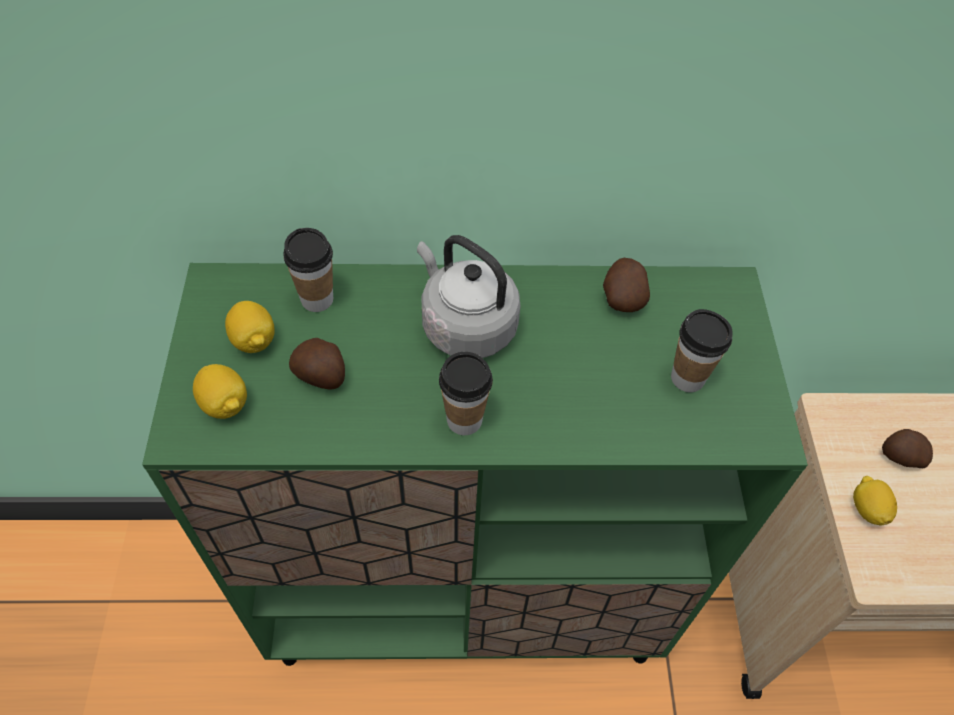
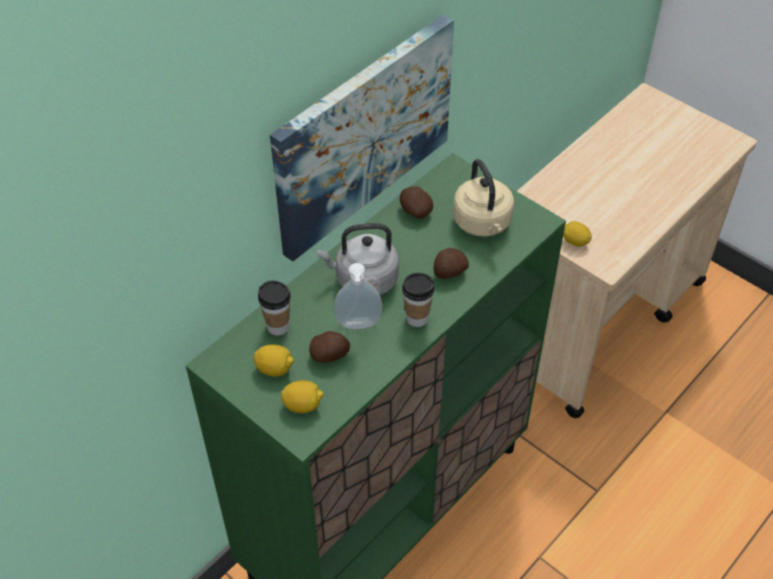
camera: 45 degrees left, 5 degrees down
(393, 371) = (358, 326): none -> soap dispenser
(588, 133) = (362, 134): none -> picture
(687, 378) = (483, 224): cup -> beige kettle
(900, 457) = (563, 206): potato -> potato (449, 272)

